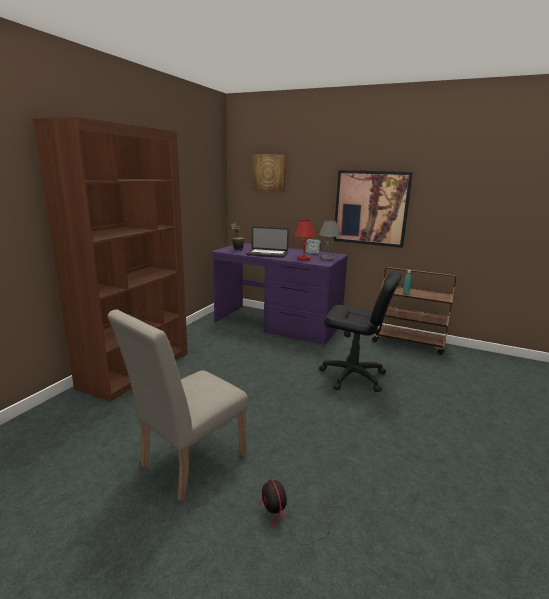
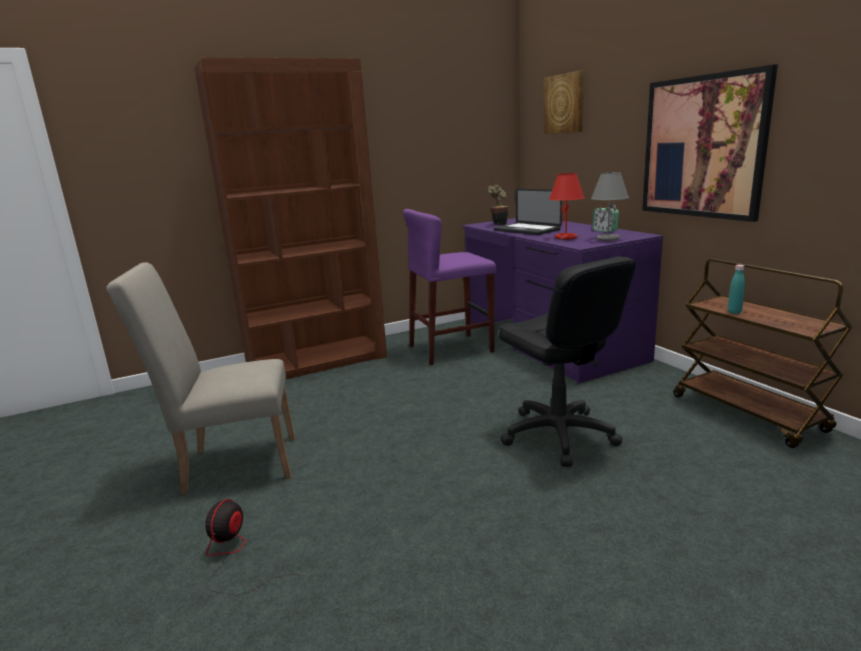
camera: 40 degrees right, 0 degrees up
(224, 339) = (451, 349): none -> purple stool

